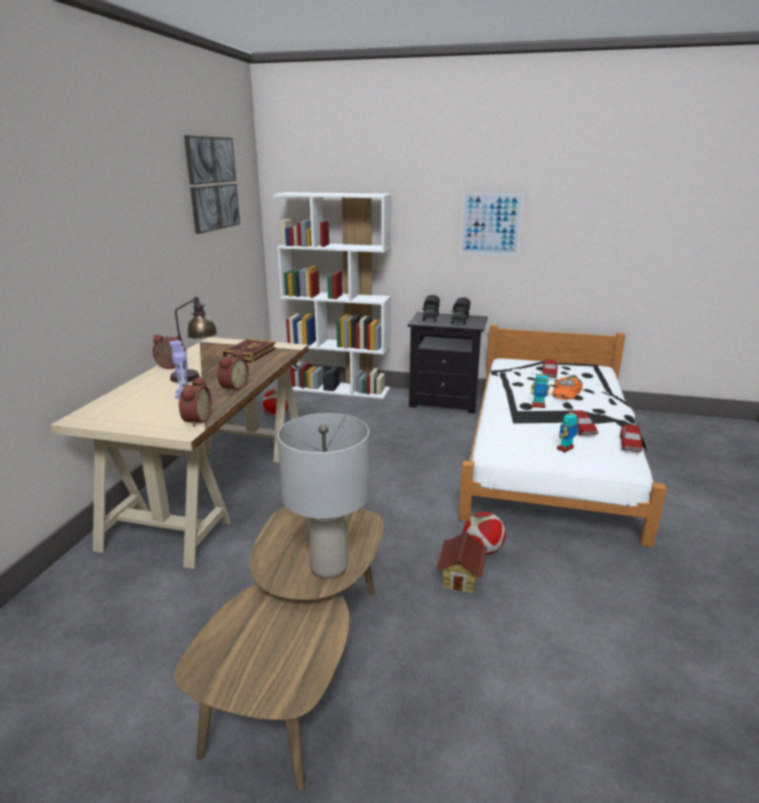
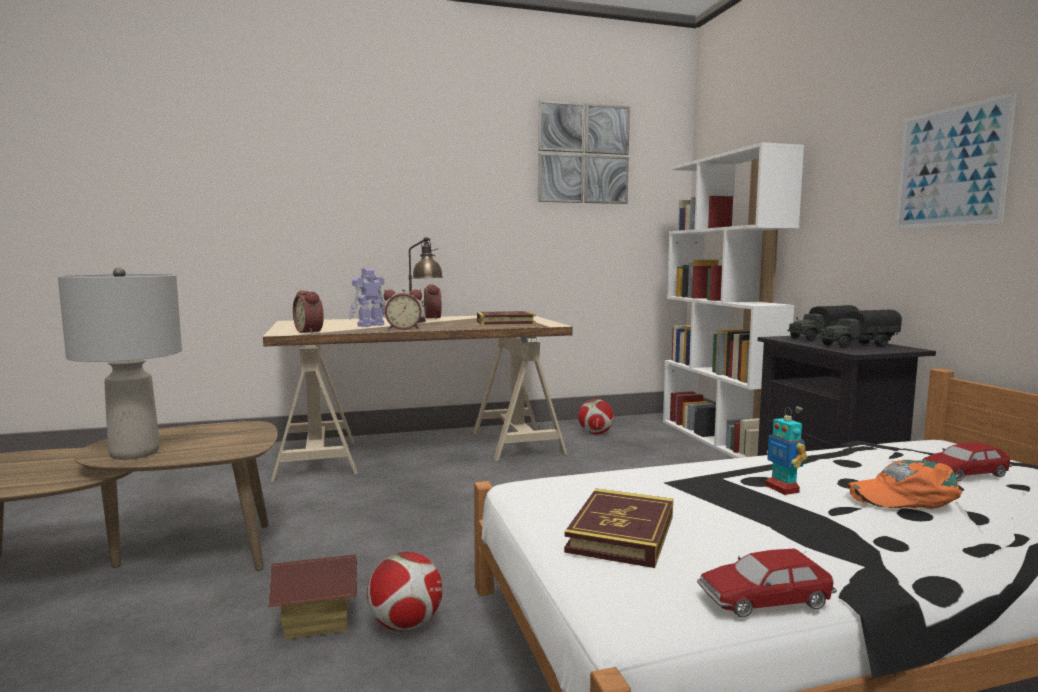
camera: 60 degrees right, 15 degrees down
(195, 420) = (311, 332): alarm clock -> alarm clock turned 75 degrees clockwise
(565, 449) = (621, 533): toy robot -> book
(581, 429) = (742, 535): toy car -> none

